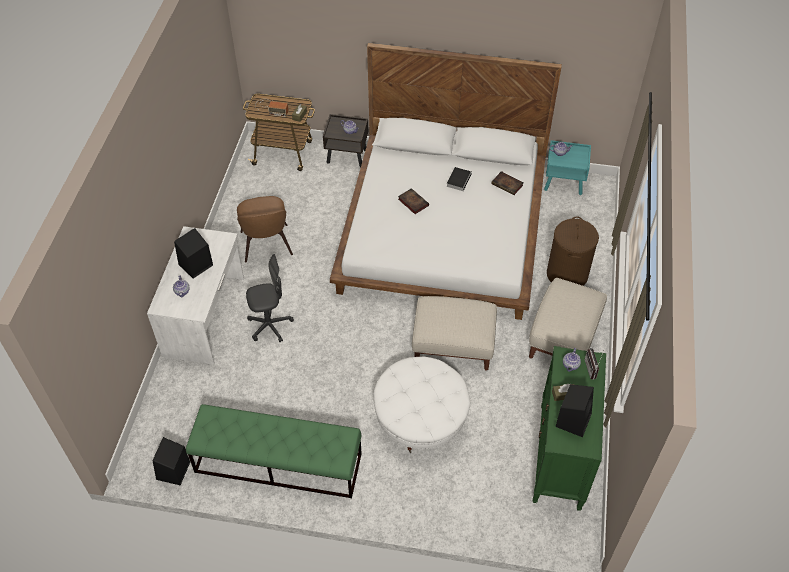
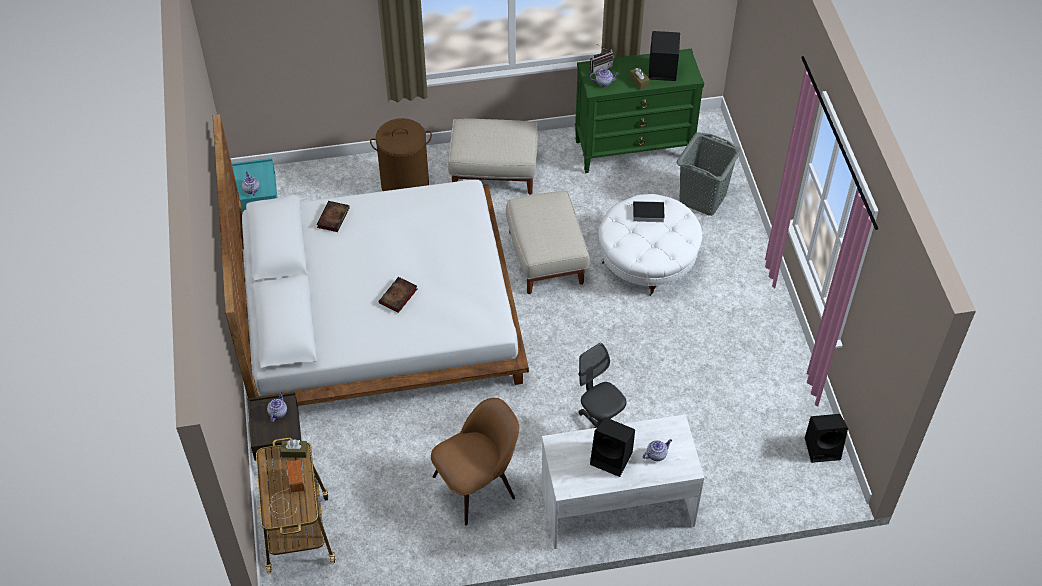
camera: 110 degrees left, 0 degrees up
(278, 463) = (761, 360): green bench -> none
(459, 180) = (341, 264): book -> book (647, 213)
(478, 492) = (703, 198): none -> grey laundry basket

